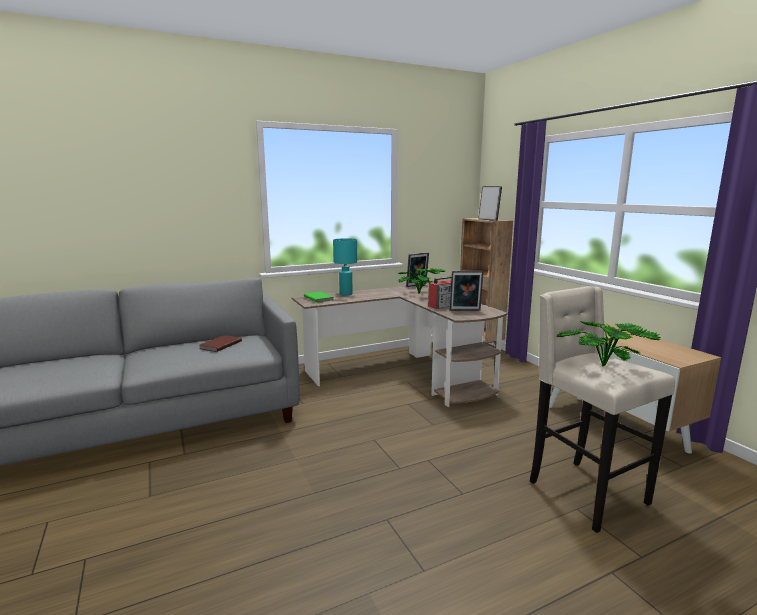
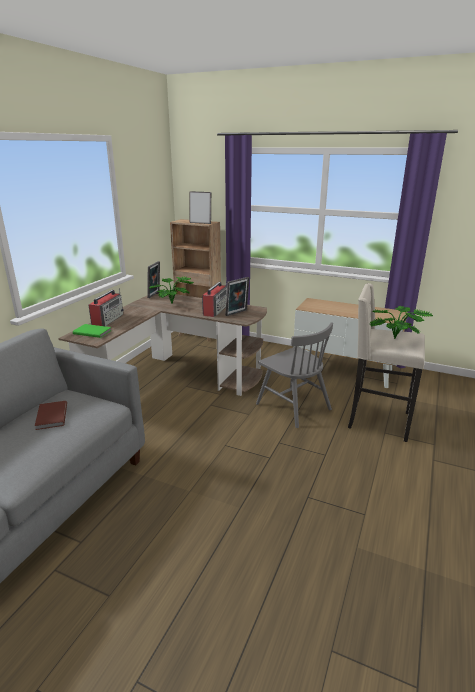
camera: 40 degrees left, 10 degrees up
(346, 294) = (108, 320): turquoise table lamp -> radio
(491, 436) = (293, 406): none -> grey chair

